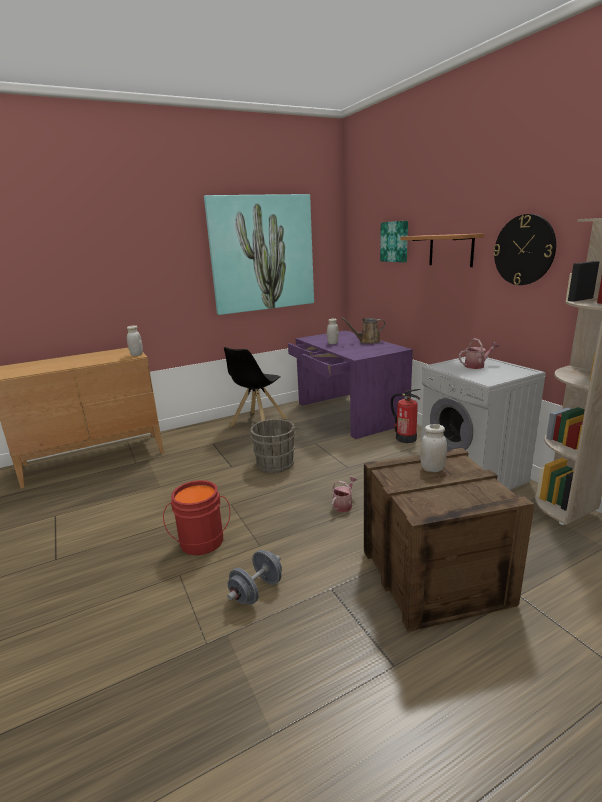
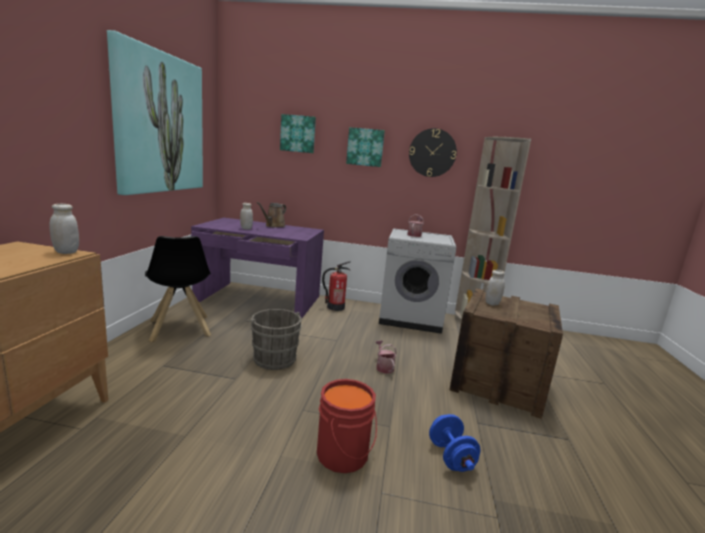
camera: 55 degrees left, 5 degrees down
(256, 591) = (451, 457): grey dumbbell -> blue dumbbell
(451, 250) = (365, 147): shelf -> picture

